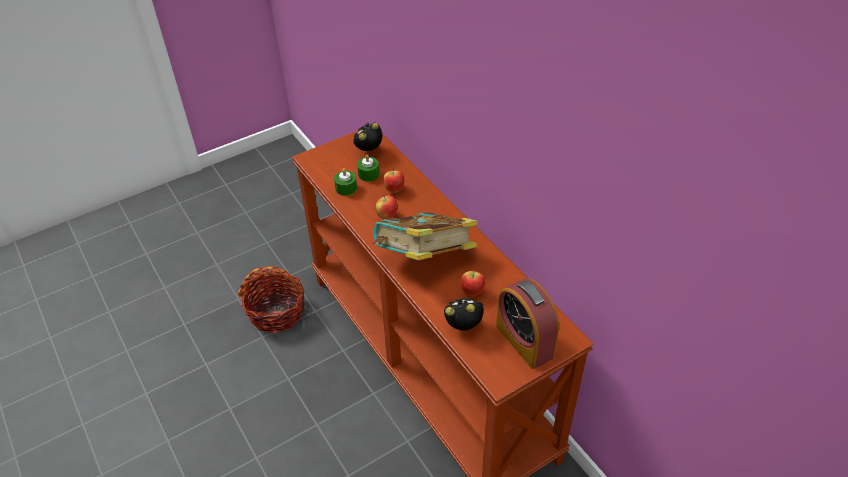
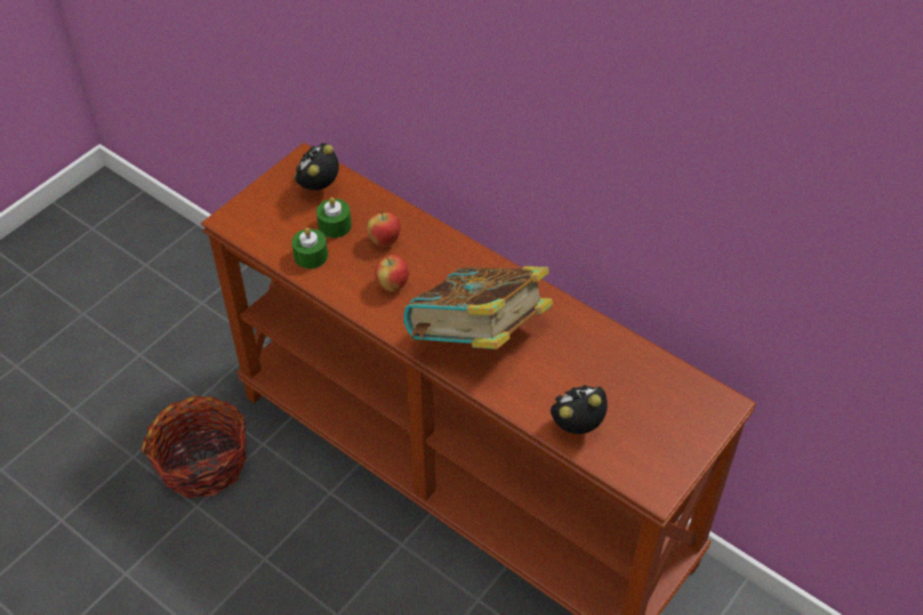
camera: 20 degrees left, 5 degrees up
(472, 292) = (565, 371): apple -> none
(524, 341) = (666, 424): alarm clock -> none

